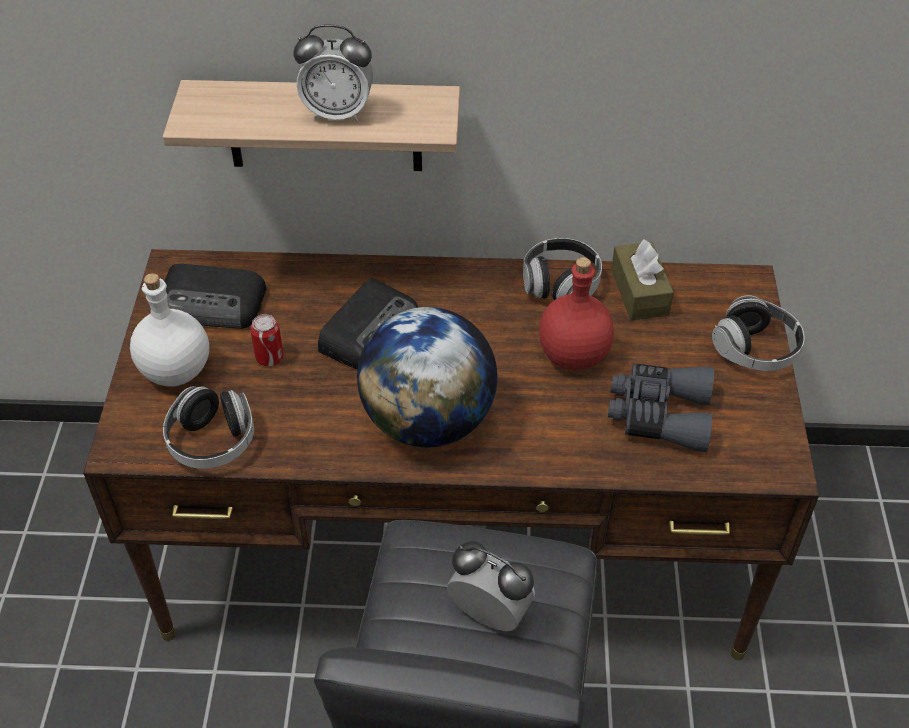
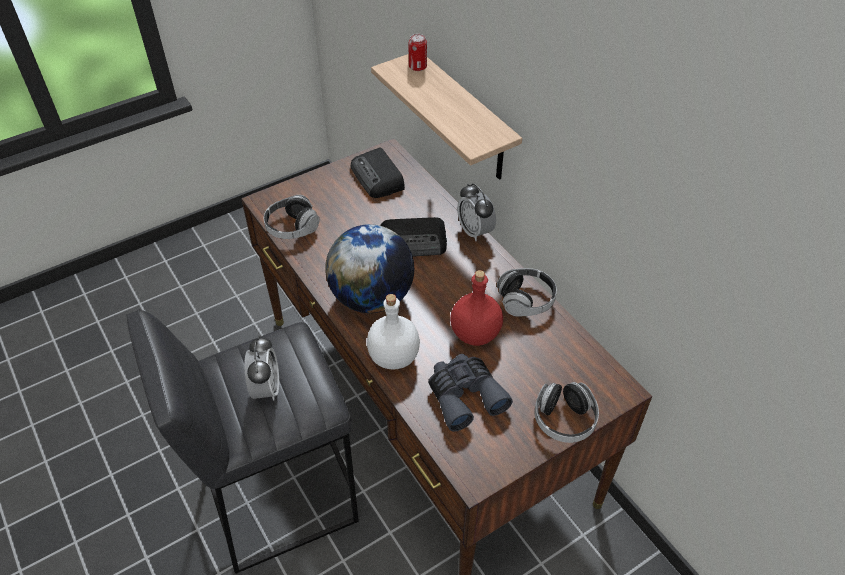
camera: 55 degrees right, 0 degrees up
(174, 371) = (323, 190): white bottle -> white bottle (393, 357)
(269, 358) = (361, 217): can -> can (417, 67)
(338, 113) = (448, 108): alarm clock -> alarm clock (475, 231)
(639, 292) = (556, 339): brown tissue box -> none

